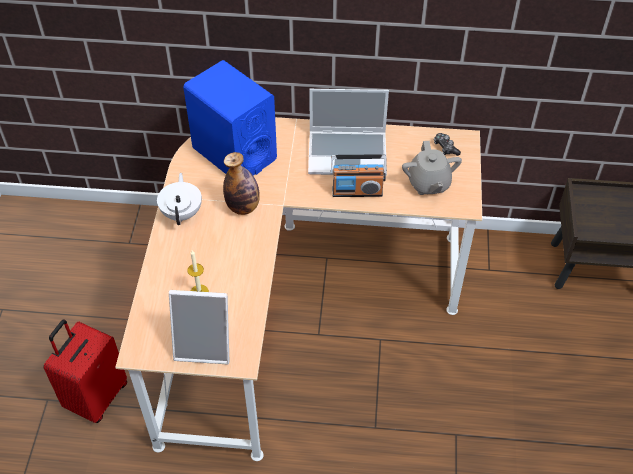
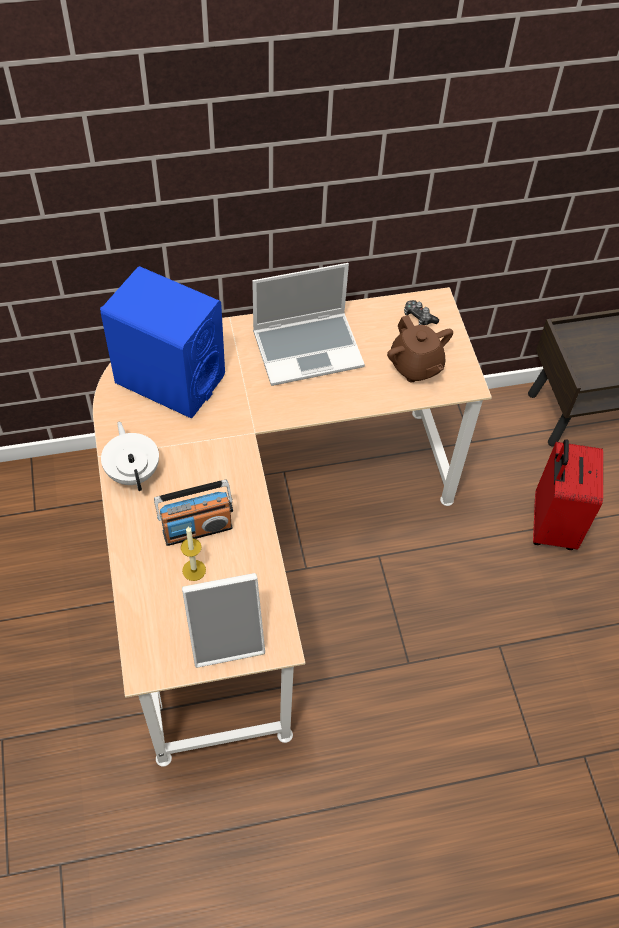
camera: 20 degrees left, 5 degrees up
(96, 396) = (63, 718): red suitcase -> red suitcase (551, 525)
(243, 207) = (207, 446): bottle -> none
(357, 191) = (336, 394): radio -> radio (197, 529)
(428, 184) = (416, 366): grey teapot -> brown teapot

